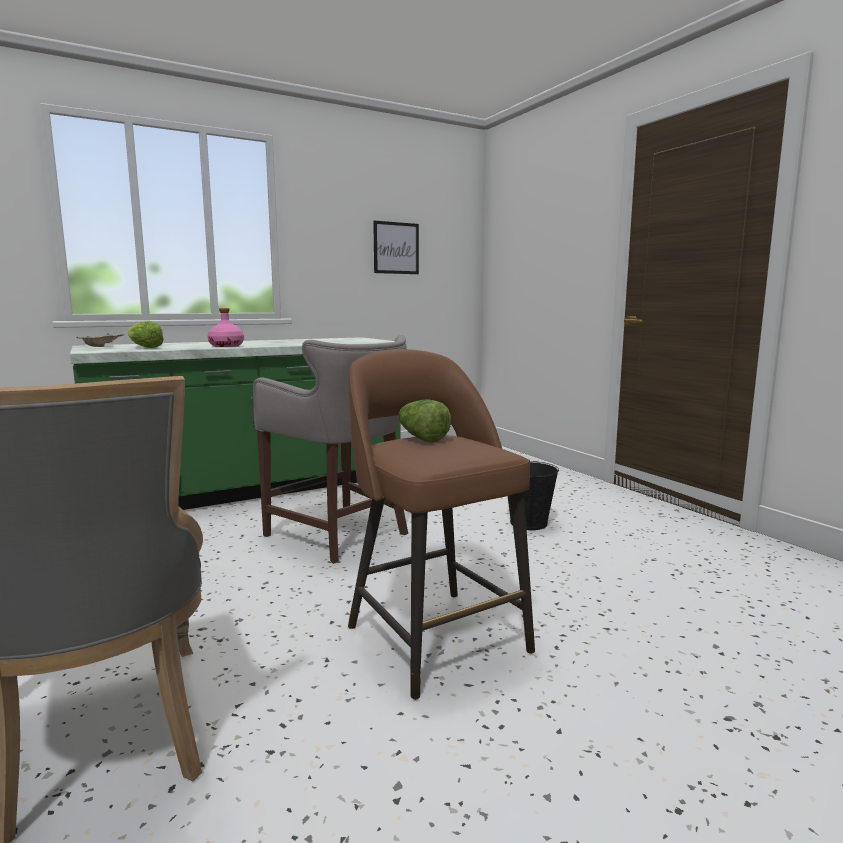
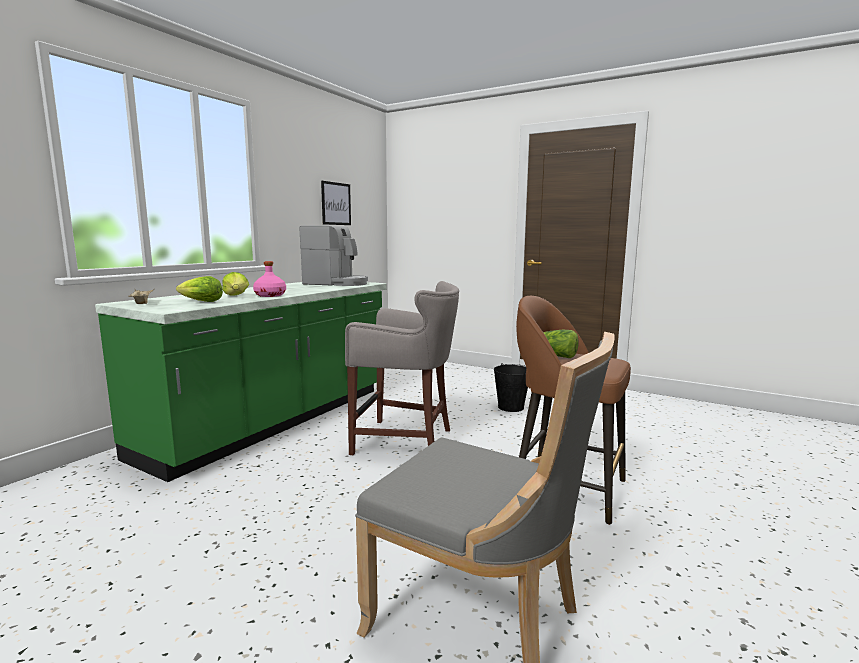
camera: 30 degrees left, 0 degrees up
(197, 345) = (236, 296): none -> lettuce
(348, 340) = (336, 283): none -> coffee machine

